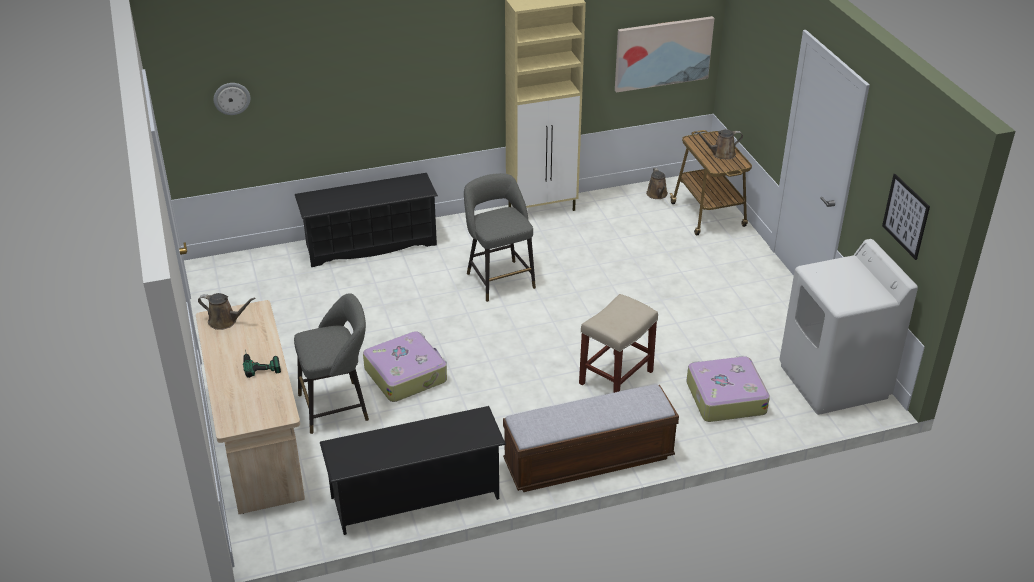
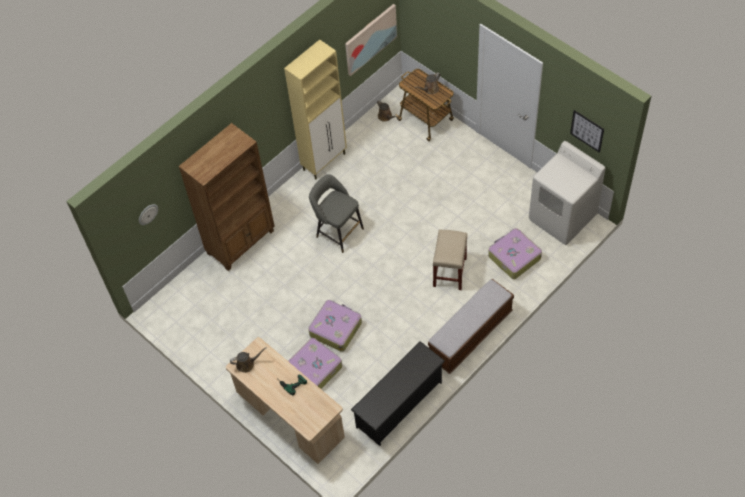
camera: 25 degrees left, 20 degrees up
(338, 406) = (314, 369): grey stool -> suitcase
(370, 244) = (241, 242): black shoe rack -> brown bookcase

